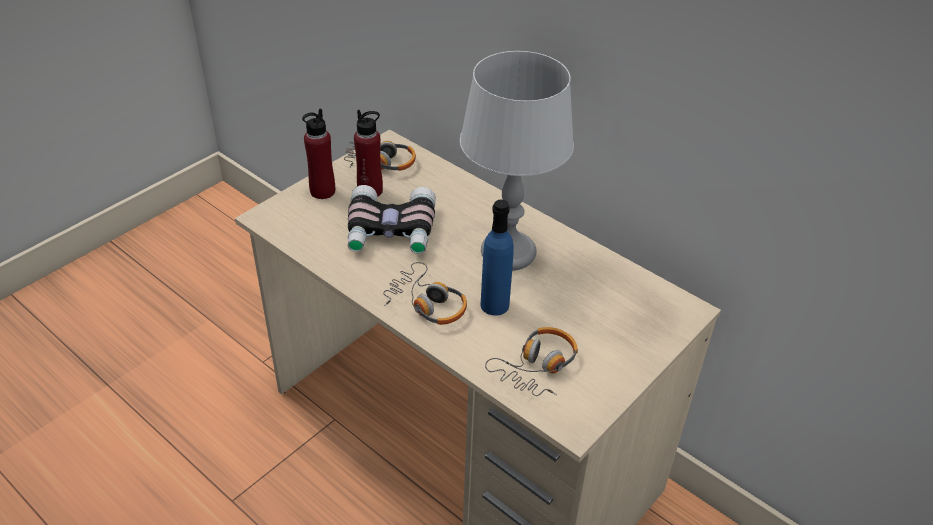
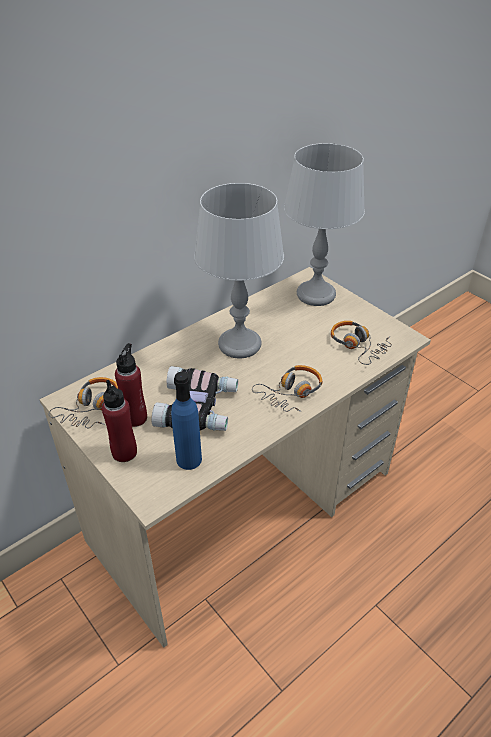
camera: 80 degrees left, 0 degrees up
(494, 305) = (296, 358): blue bottle -> blue bottle (189, 459)
(647, 318) = (315, 294): none -> grey table lamp

